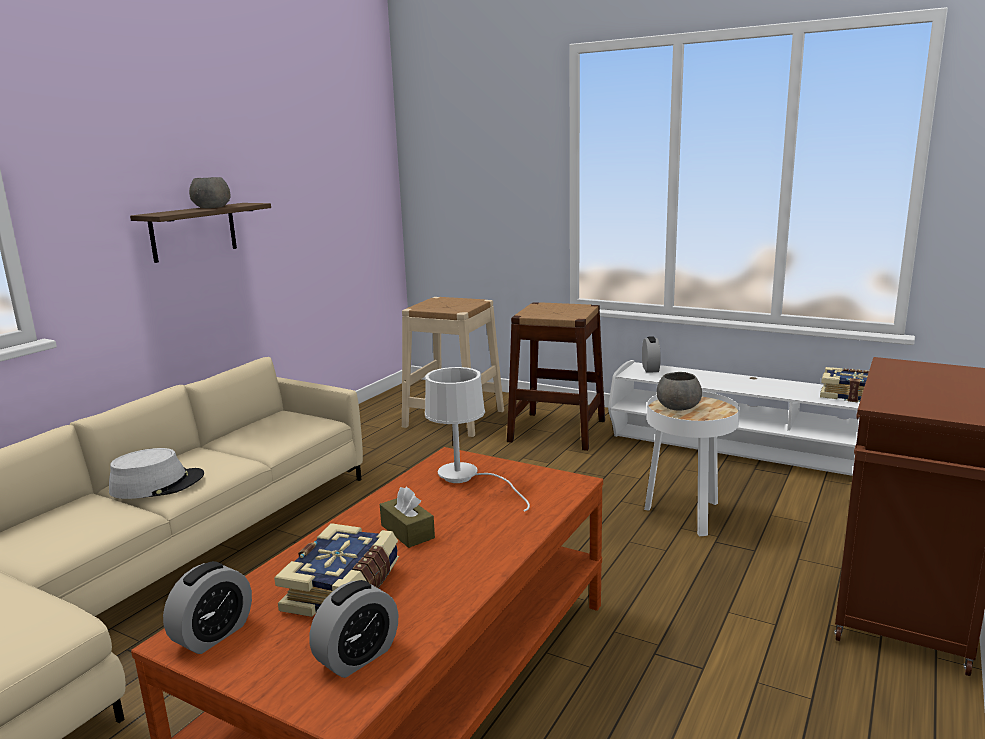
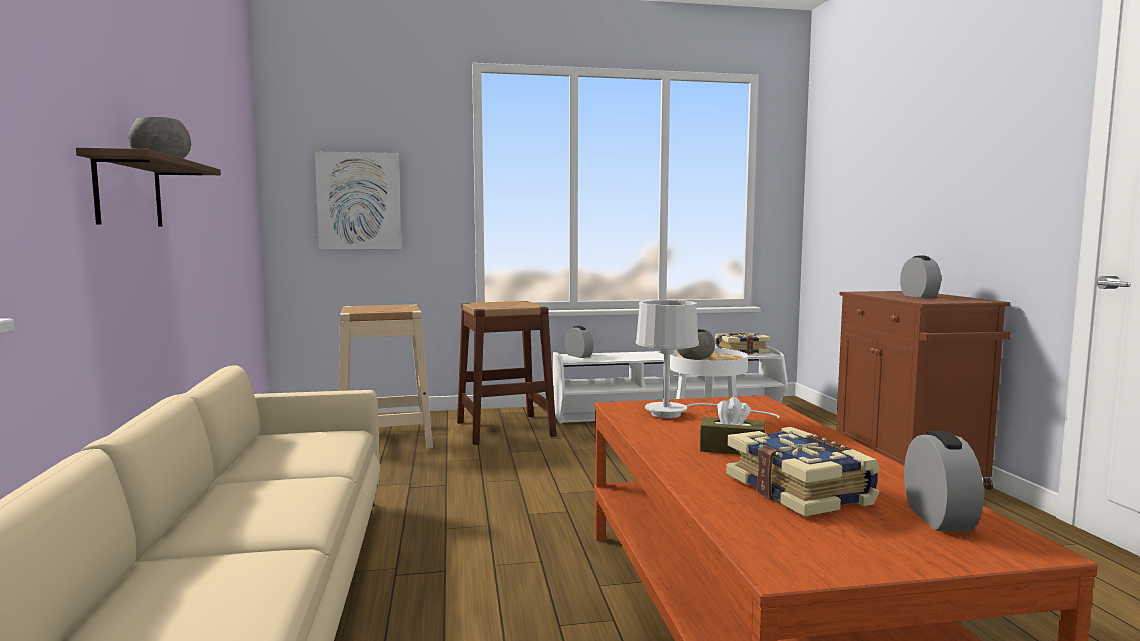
camera: 40 degrees left, 10 degrees down
(157, 484) = (251, 521): grey hat -> none
(213, 635) = (799, 553): alarm clock -> alarm clock (919, 296)
(471, 194) = (359, 201): none -> picture

